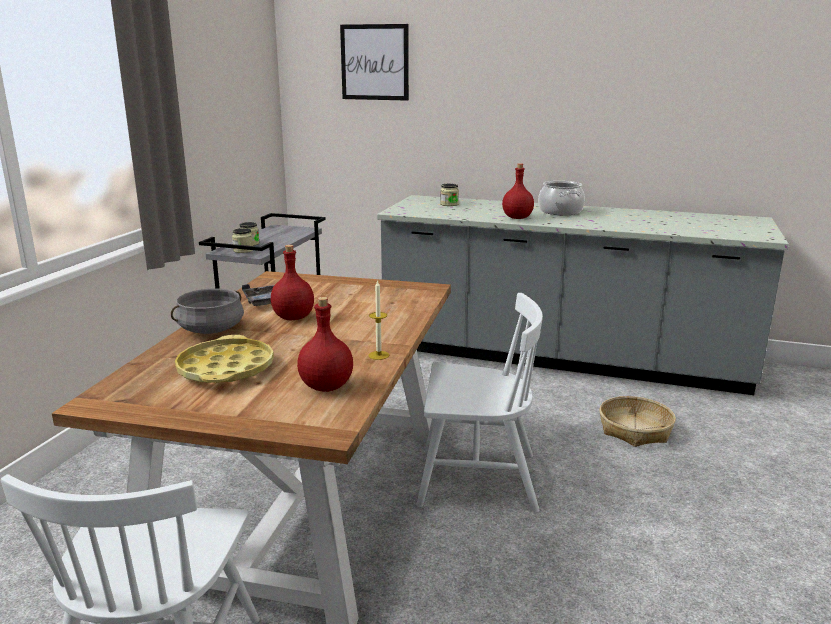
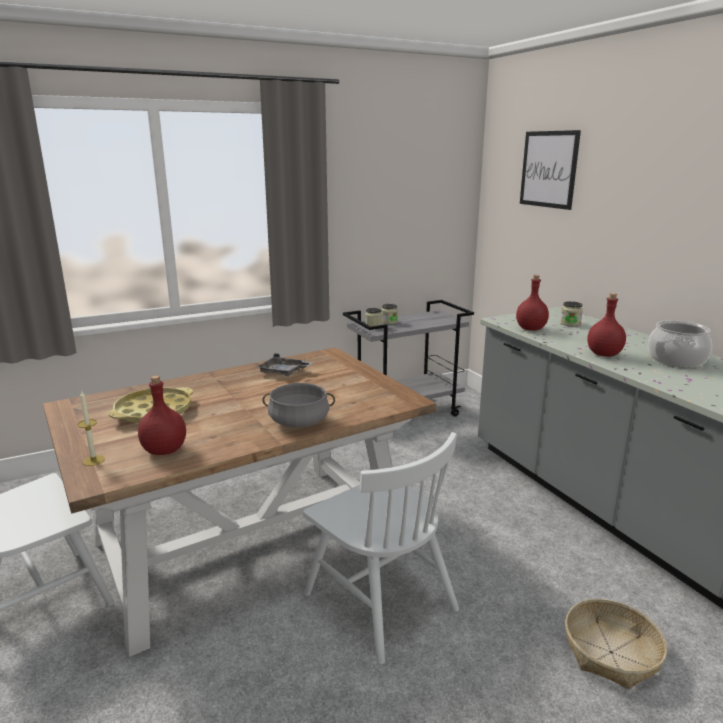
camera: 45 degrees right, 0 degrees up
(211, 329) = (209, 380): grey cooking pot -> grey cooking pot (299, 422)
(293, 318) = (267, 390): red bottle -> red bottle (530, 329)
(378, 355) = (244, 442): candle -> candle (93, 460)

